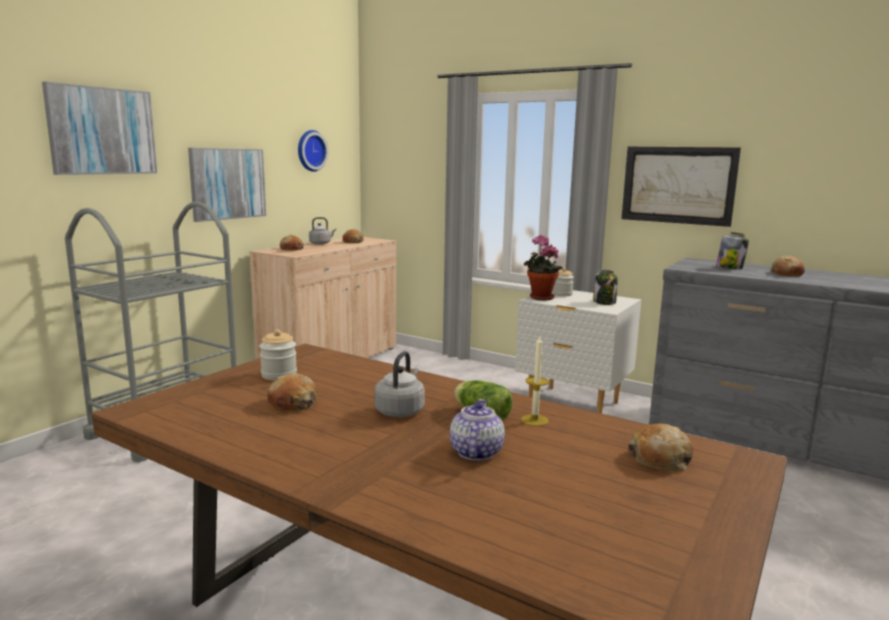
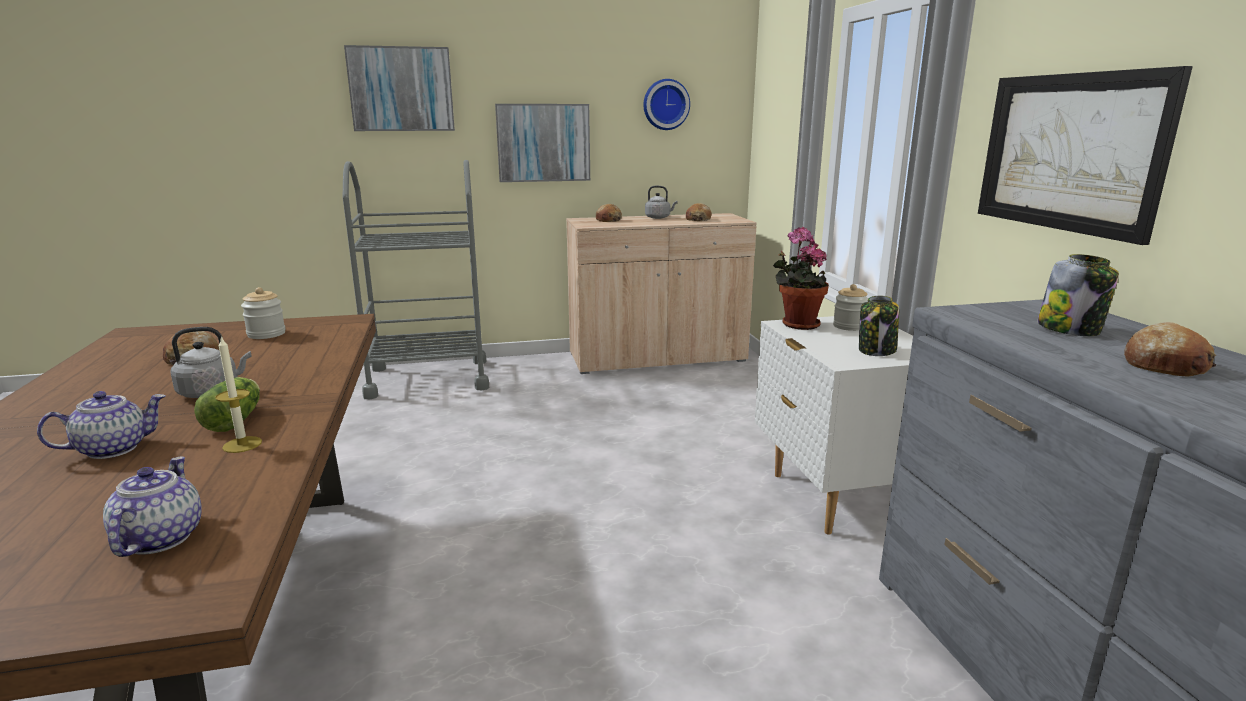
camera: 45 degrees right, 5 degrees up
(660, 459) = (159, 538): bread -> teapot

